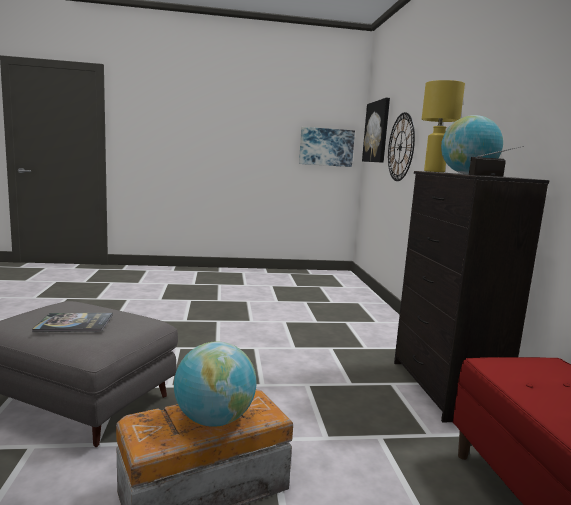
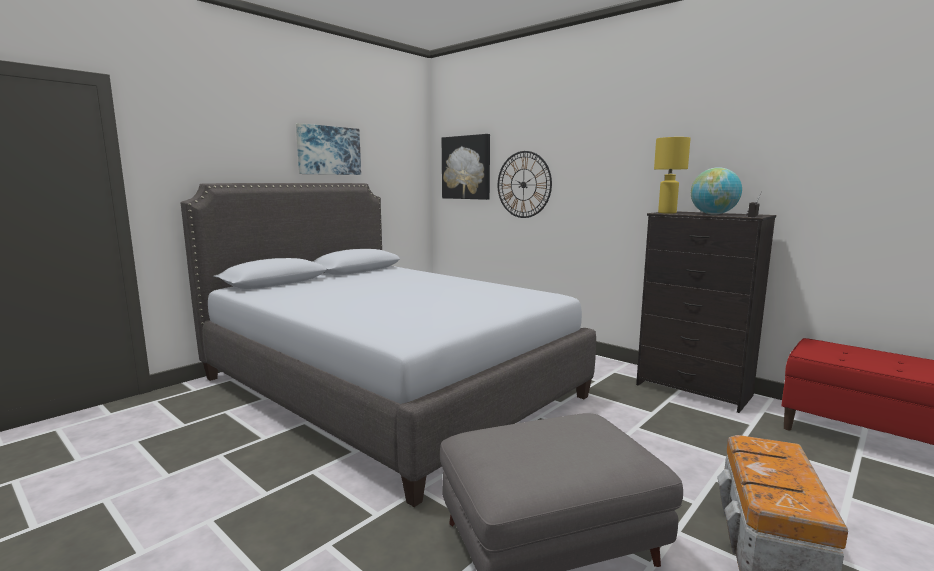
camera: 40 degrees left, 0 degrees up
(74, 323) = (571, 449): book -> none
(208, 299) = (387, 387): none -> grey bed
(214, 420) = (786, 469): globe -> none
(326, 147) = (402, 185): picture -> picture (328, 150)

